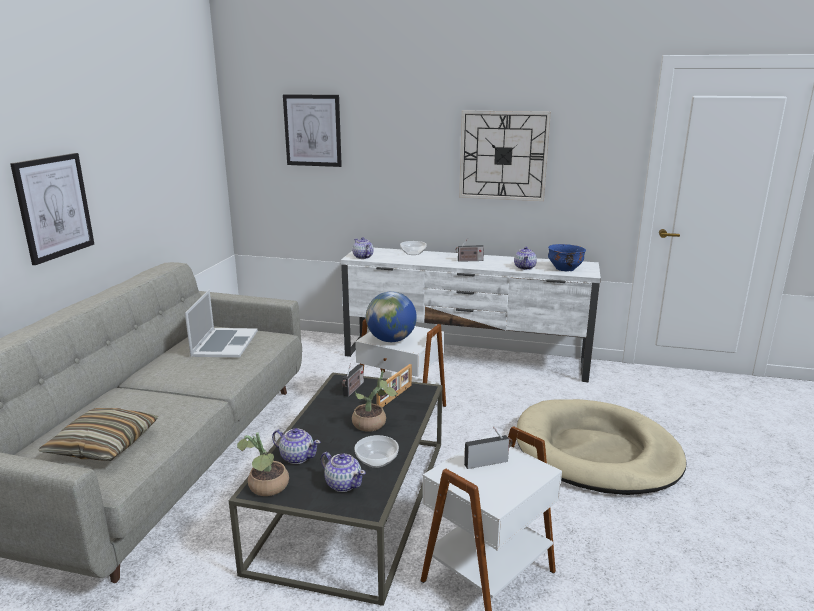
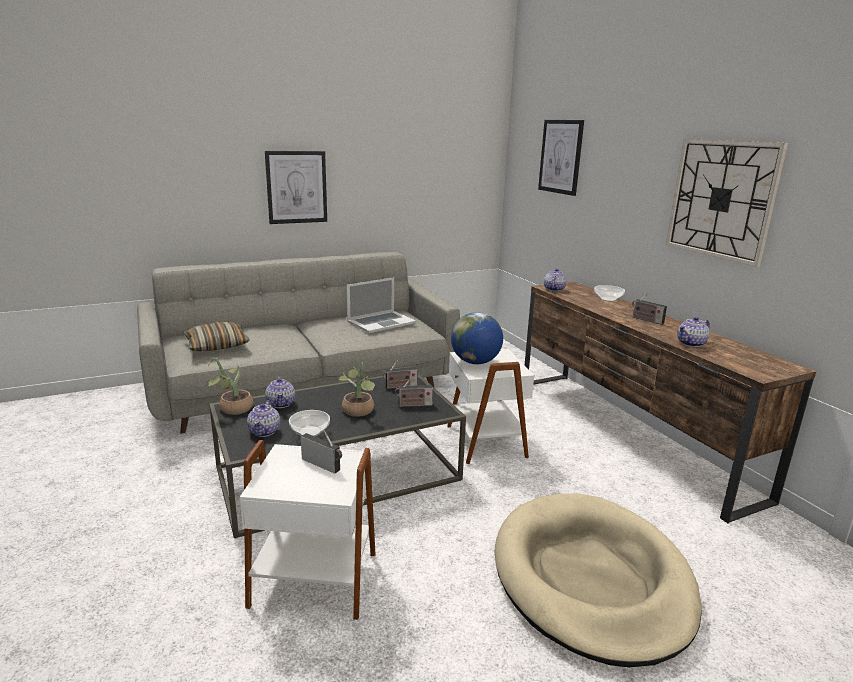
camera: 50 degrees right, 0 degrees up
(395, 397) = (413, 405): picture frame -> radio
(466, 358) = (627, 434): white tv stand -> brown tv stand
(564, 269) = (739, 360): blue bowl -> none

